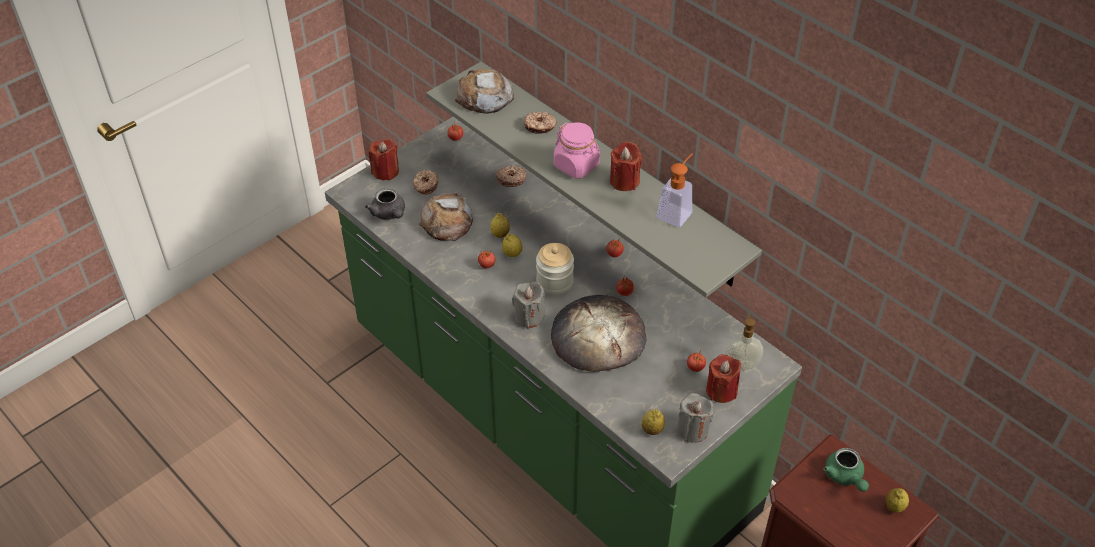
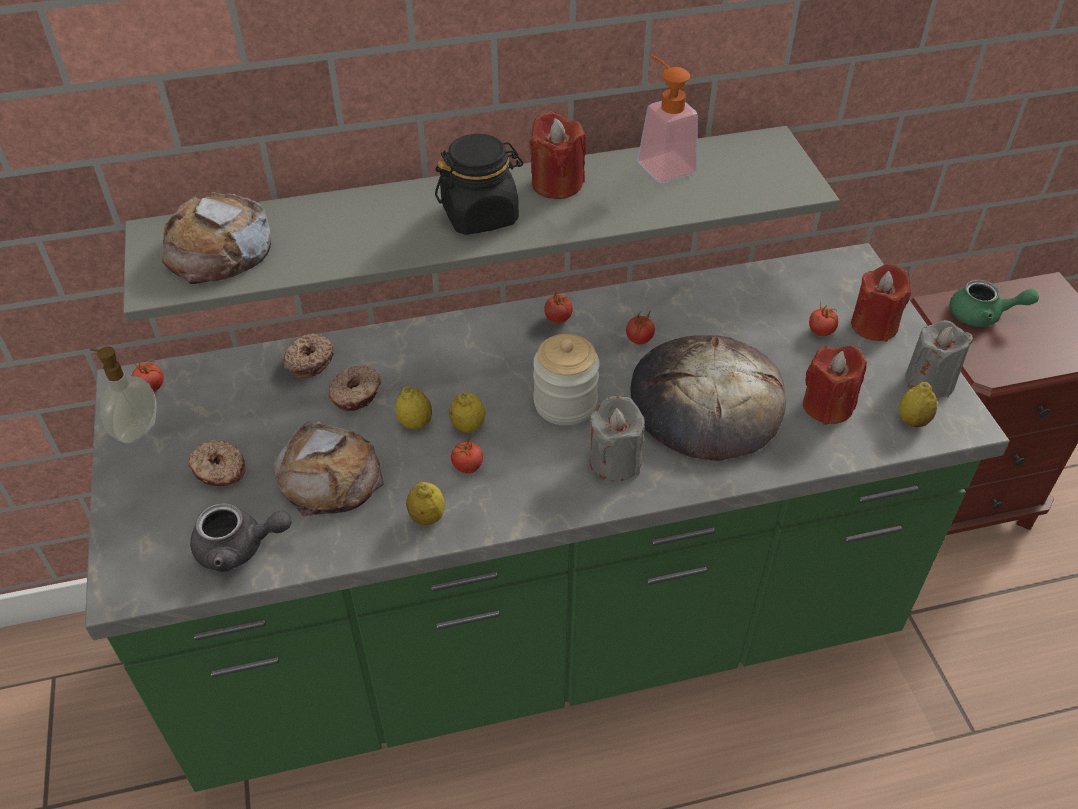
camera: 60 degrees left, 0 degrees up
(385, 172) = (131, 511): red candle -> red candle (827, 406)
(539, 127) = (355, 218): donut -> donut (356, 394)
(576, 165) = (480, 215): pink jar -> black jar
(742, 364) = (837, 288): soap dispenser -> soap dispenser (136, 430)
(894, 507) = (1041, 298): lemon -> lemon (427, 517)

